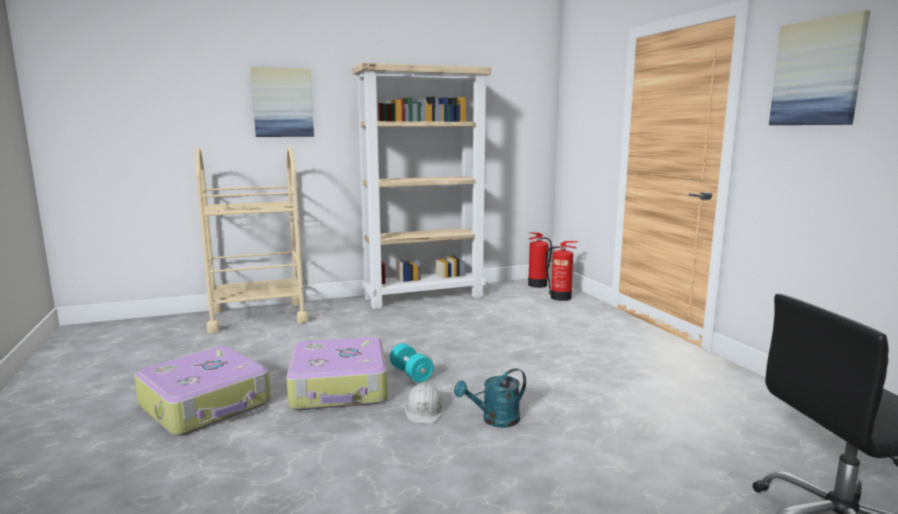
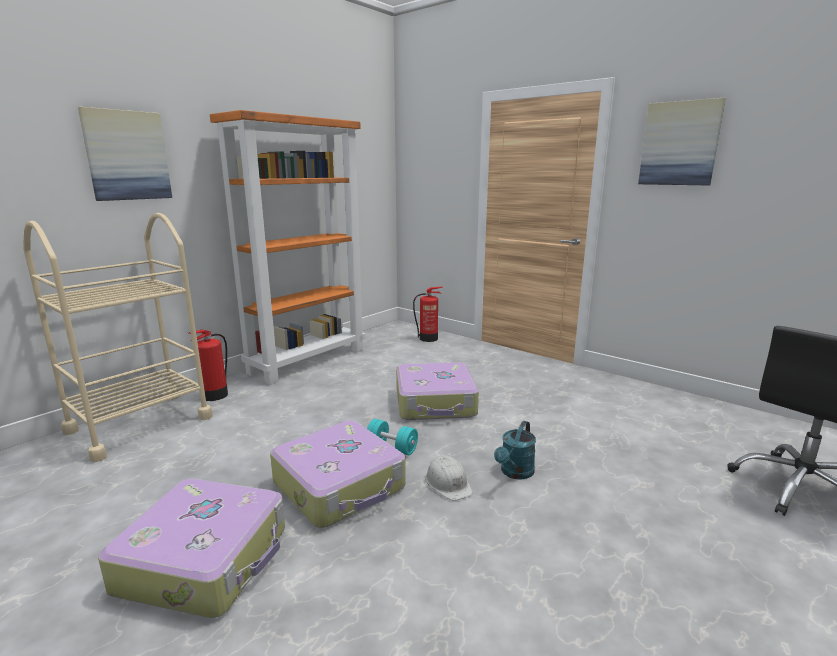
camera: 30 degrees left, 5 degrees up
(424, 297) = (308, 360): beige bookcase -> orange bookcase
(495, 350) = (435, 403): none -> suitcase
(537, 285) = (395, 329): fire extinguisher -> fire extinguisher (214, 395)

